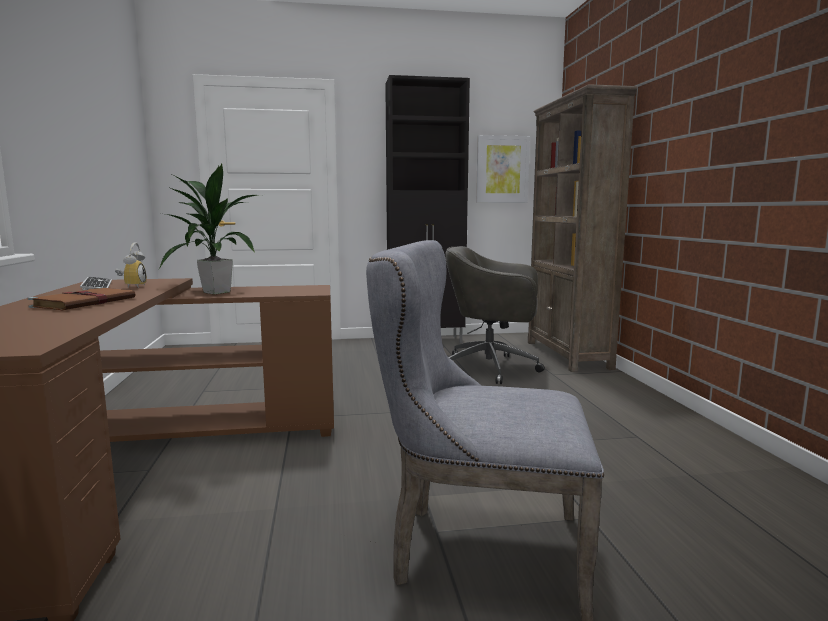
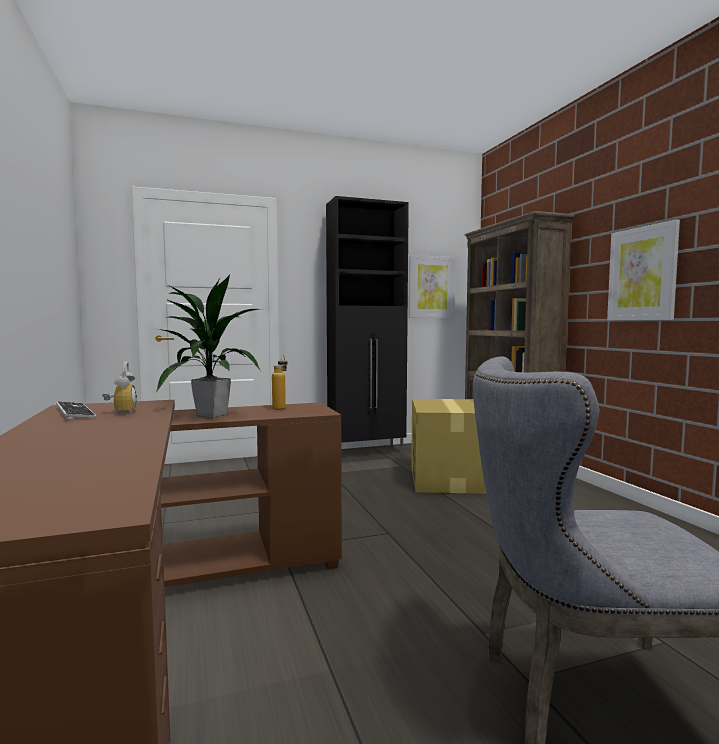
camera: 10 degrees left, 5 degrees down
(86, 302) = (94, 436): brown book -> none
(285, 288) = (281, 408): none -> bottle
(492, 368) = (450, 478): grey office chair -> cardboard box
(692, 153) = (642, 274): none -> picture

